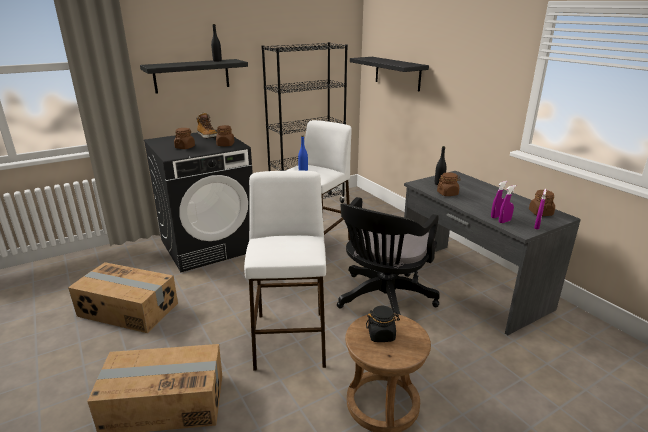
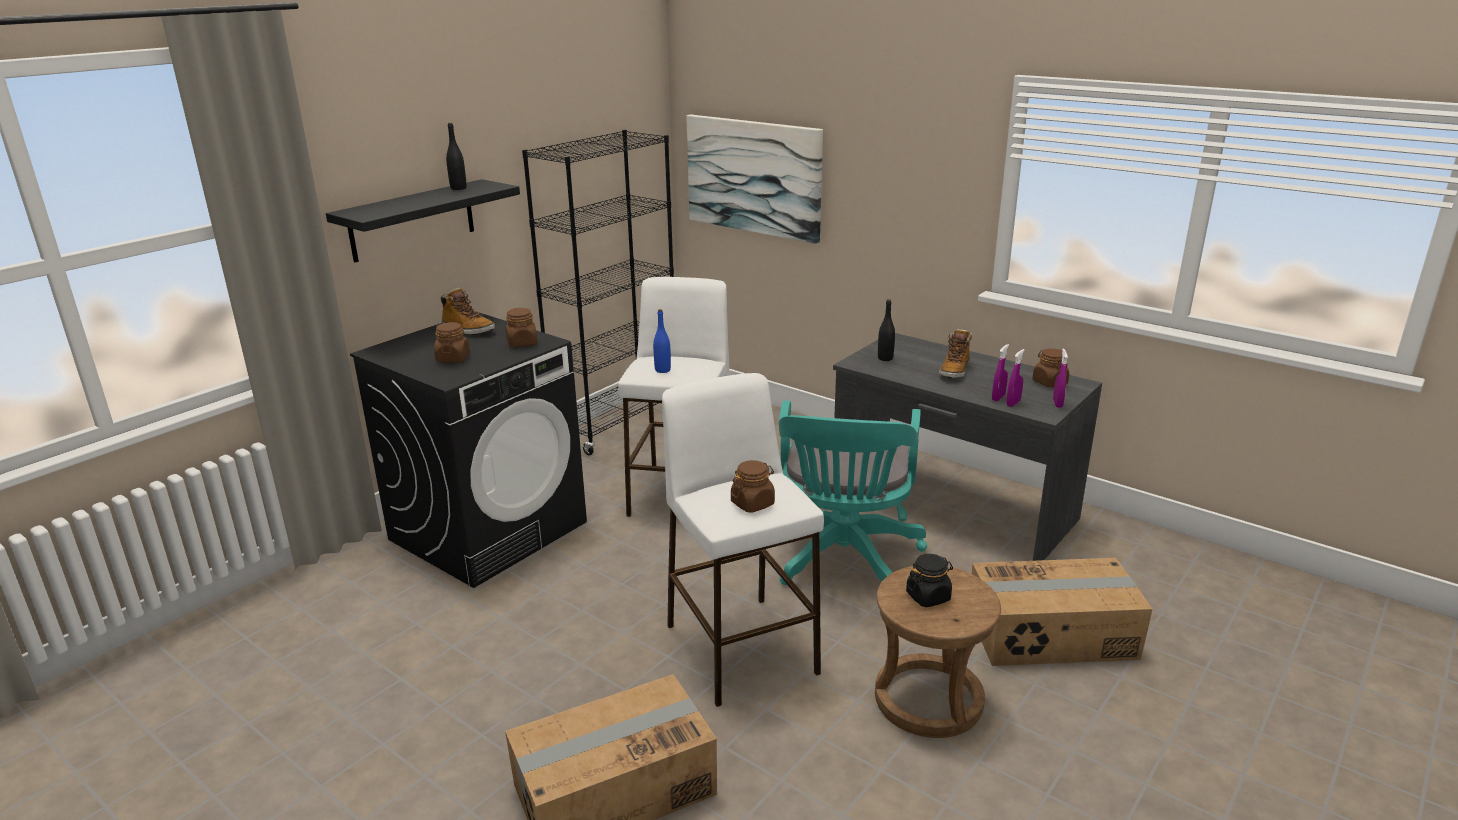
camera: 20 degrees left, 0 degrees up
(128, 310) = (429, 672): cardboard box -> cardboard box (1052, 635)
(383, 301) = (842, 559): black office chair -> turquoise office chair
(397, 73) = (753, 176): black shelf -> picture
(447, 193) = (908, 373): brown jar -> brown jar (752, 503)
(478, 197) = (954, 371): none -> boot

